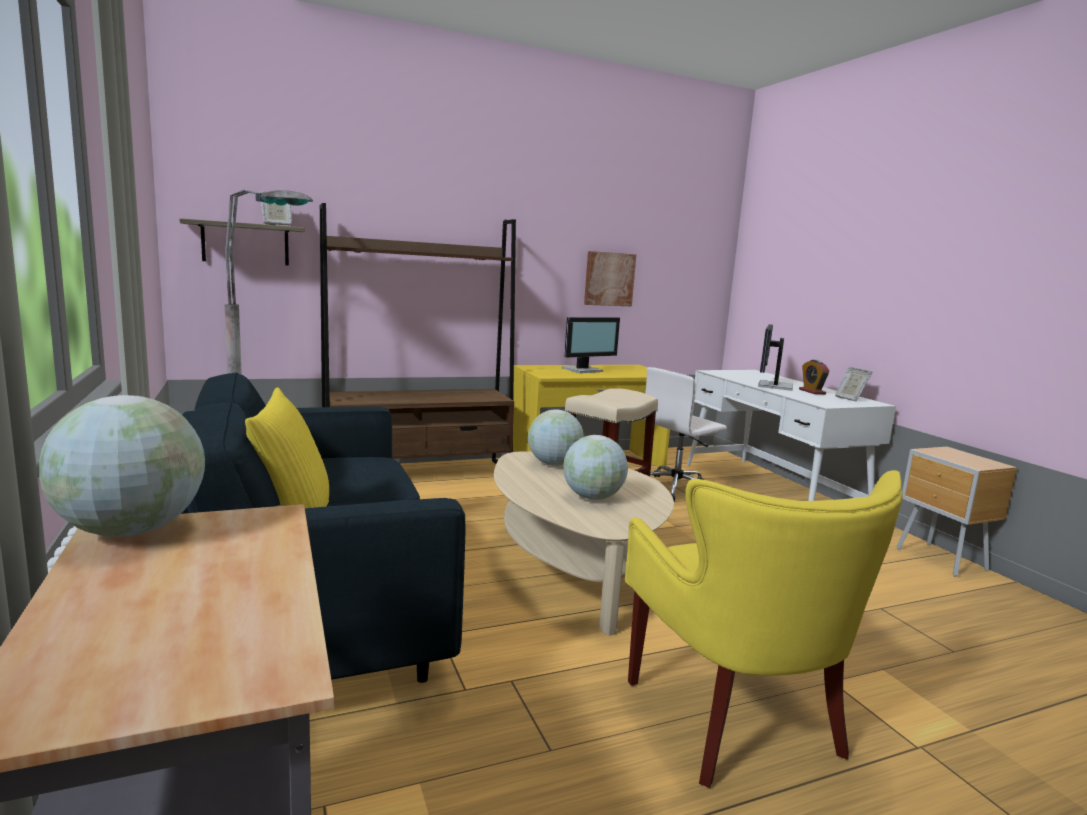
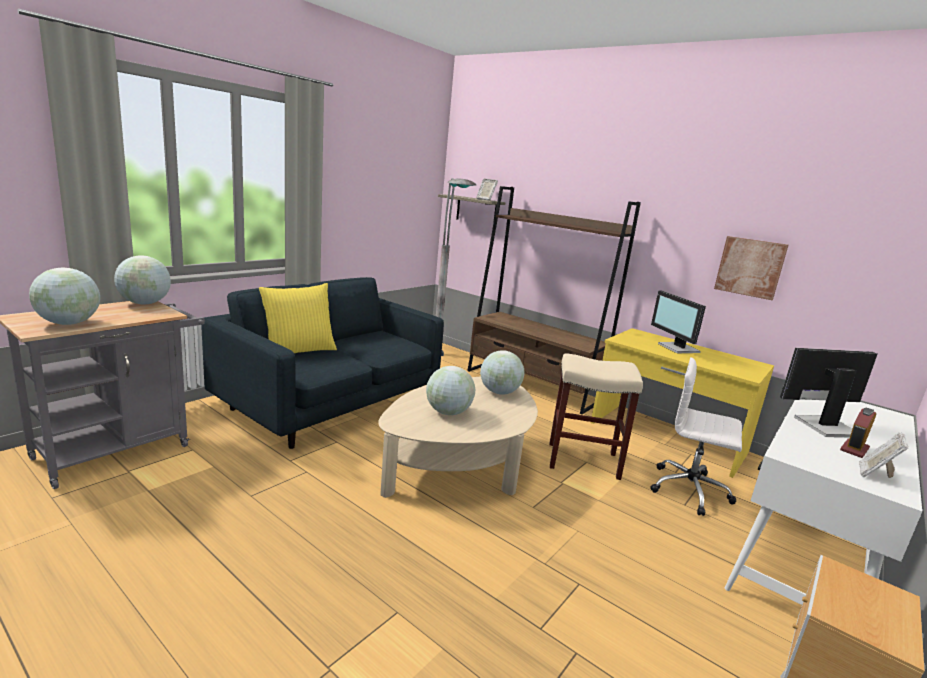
camera: 60 degrees right, 5 degrees up
(232, 625) = (69, 323): none -> globe
(583, 370) = (677, 348): monitor -> monitor turned 45 degrees clockwise
(734, 722) = (310, 560): yellow armchair -> none

